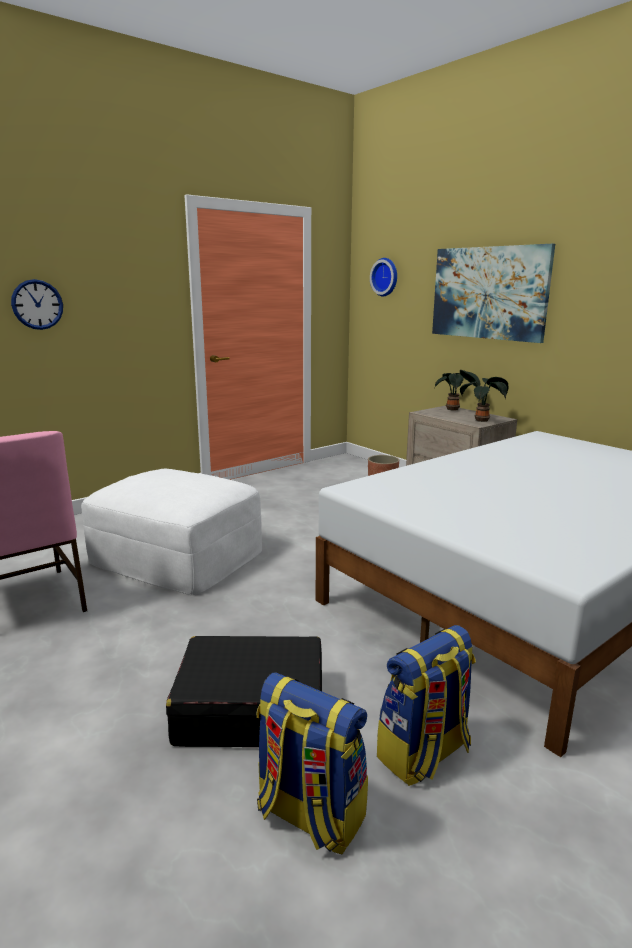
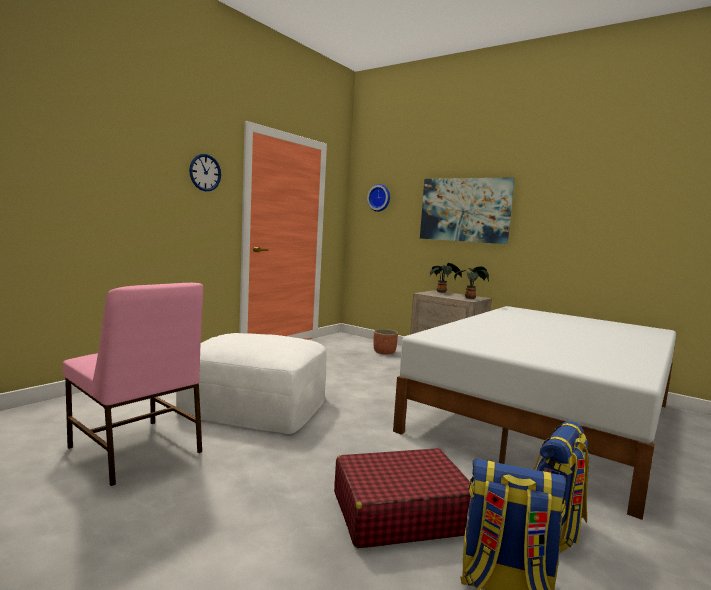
camera: 15 degrees left, 10 degrees down
(37, 304) = (128, 191): wall clock -> wall clock (205, 172)
(250, 708) = (399, 513): black suitcase -> red suitcase

